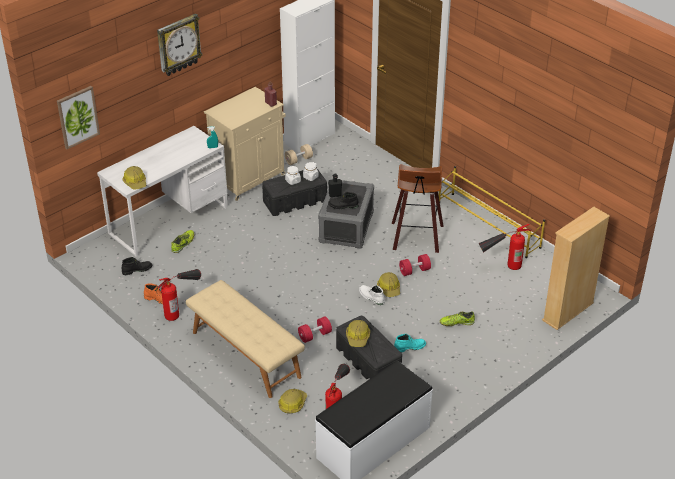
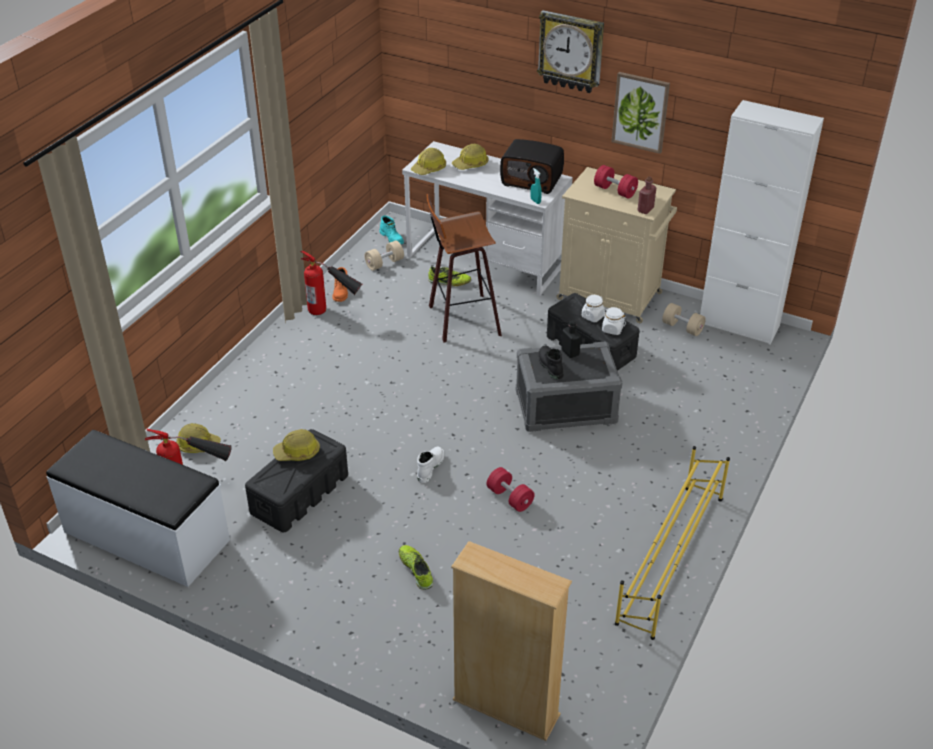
camera: 70 degrees right, 0 degrees up
(77, 117) = (421, 55): picture -> picture (640, 112)
(137, 270) = (384, 263): black boot -> beige dumbbell
(186, 142) = (532, 180): none -> radio
(245, 354) = (272, 383): beige bench -> none
(315, 335) = (330, 432): red dumbbell -> red dumbbell (615, 191)
(389, 288) = (457, 480): hard hat -> hard hat (471, 164)
(409, 347) = (342, 530): turquoise boot -> turquoise boot (392, 238)
(416, 238) = (584, 483): stool -> stool (461, 319)
(501, 267) = (574, 596): fire extinguisher -> none

